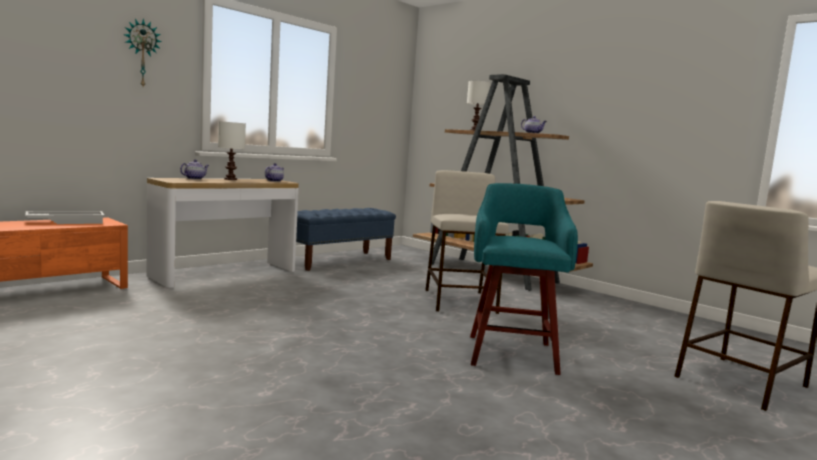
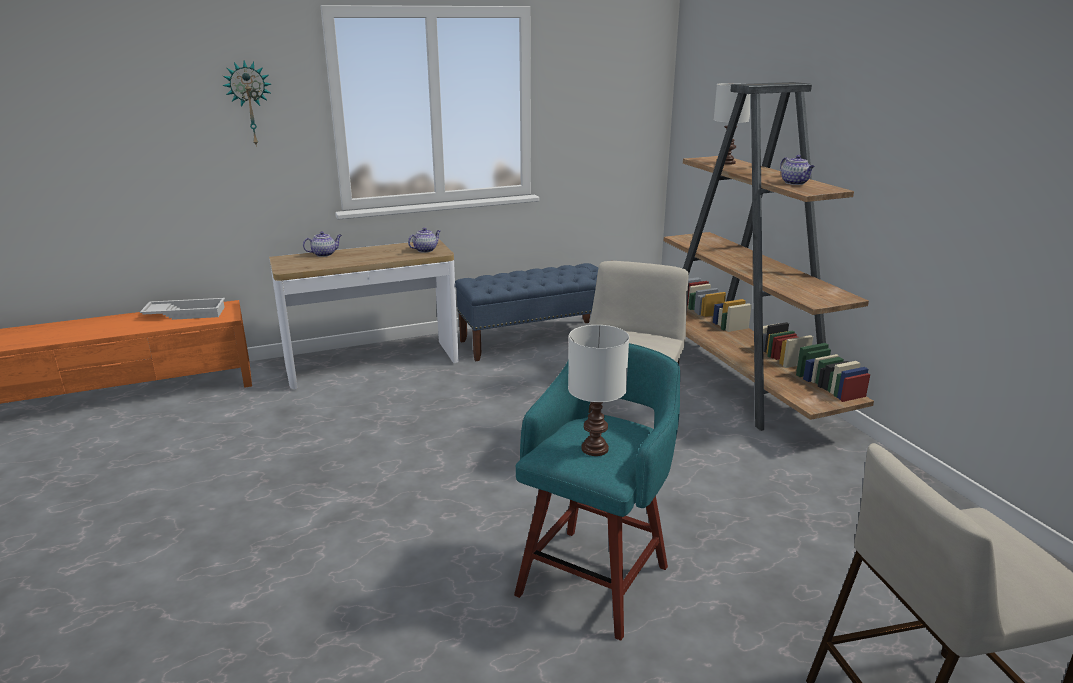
camera: 25 degrees right, 15 degrees up
(230, 179) = (370, 250): white table lamp -> white table lamp (594, 449)

